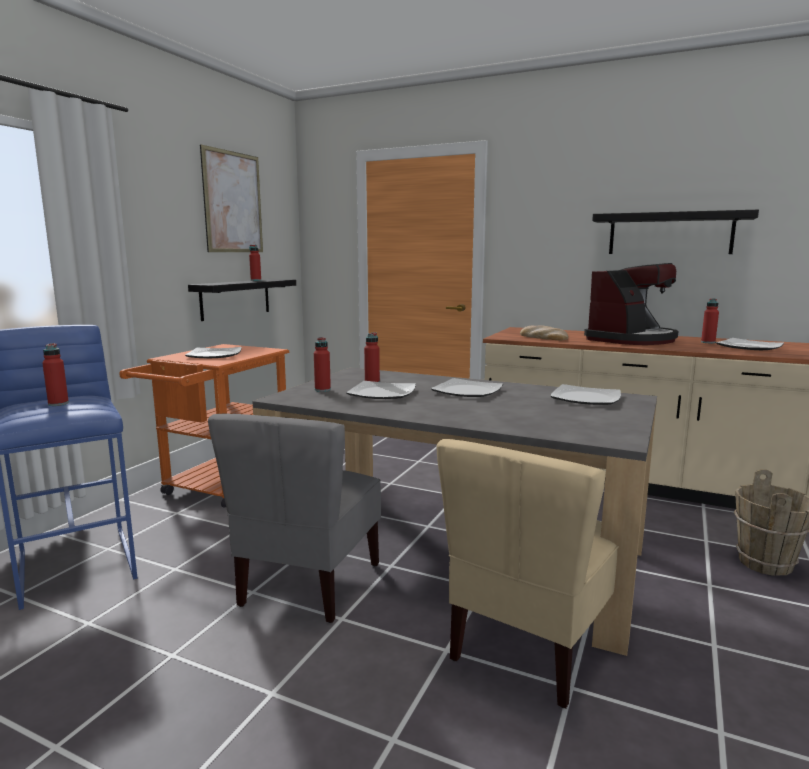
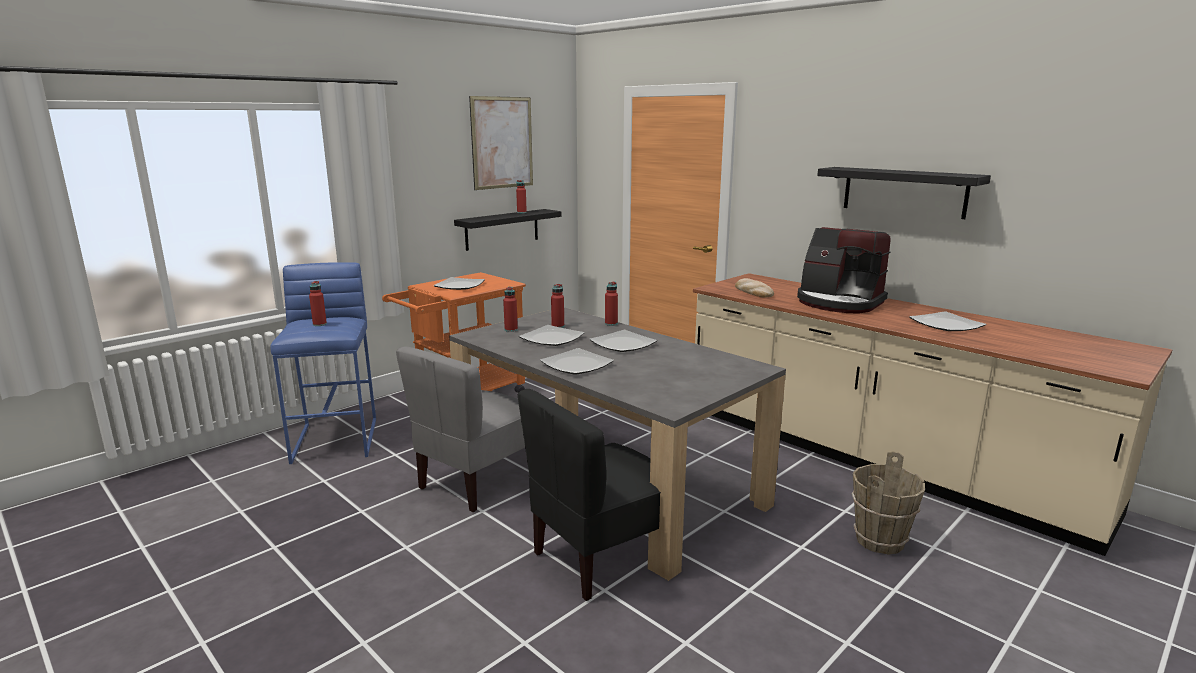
camera: 20 degrees right, 5 degrees up
(531, 646) = (601, 558): beige chair -> black chair
(586, 398) = (714, 363): plate -> plate (577, 365)
(631, 339) = (839, 302): coffee machine -> coffee machine turned 60 degrees clockwise
(708, 342) = (915, 314): red bottle -> red bottle (611, 324)

